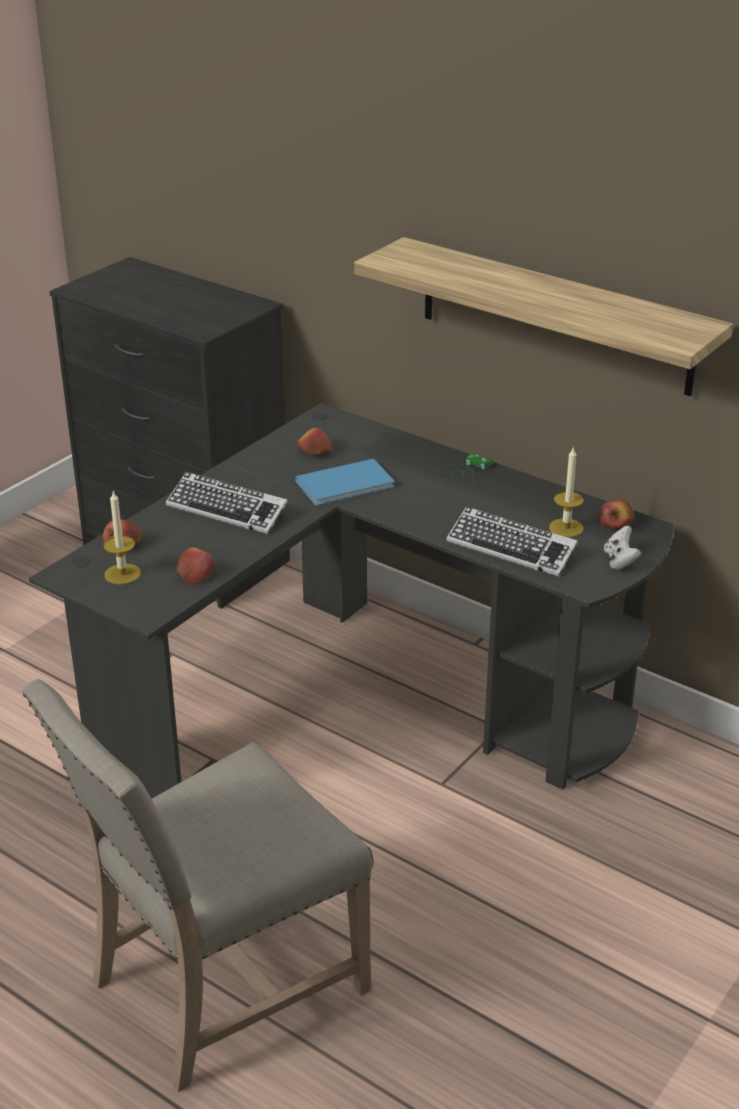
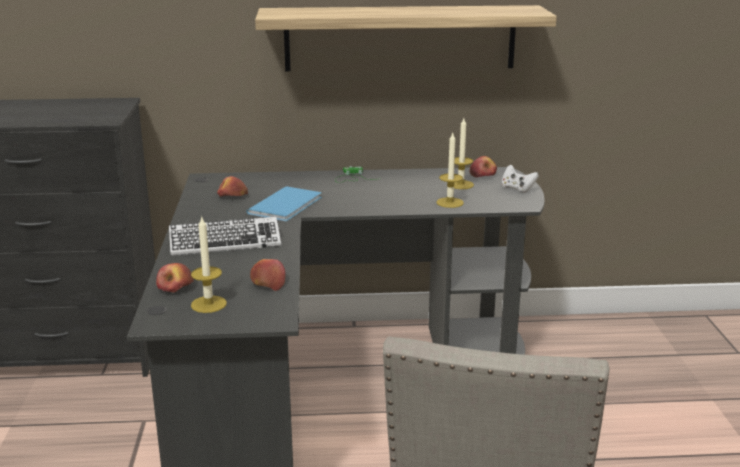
camera: 40 degrees left, 10 degrees down
(511, 548) = (450, 202): keyboard -> candle

